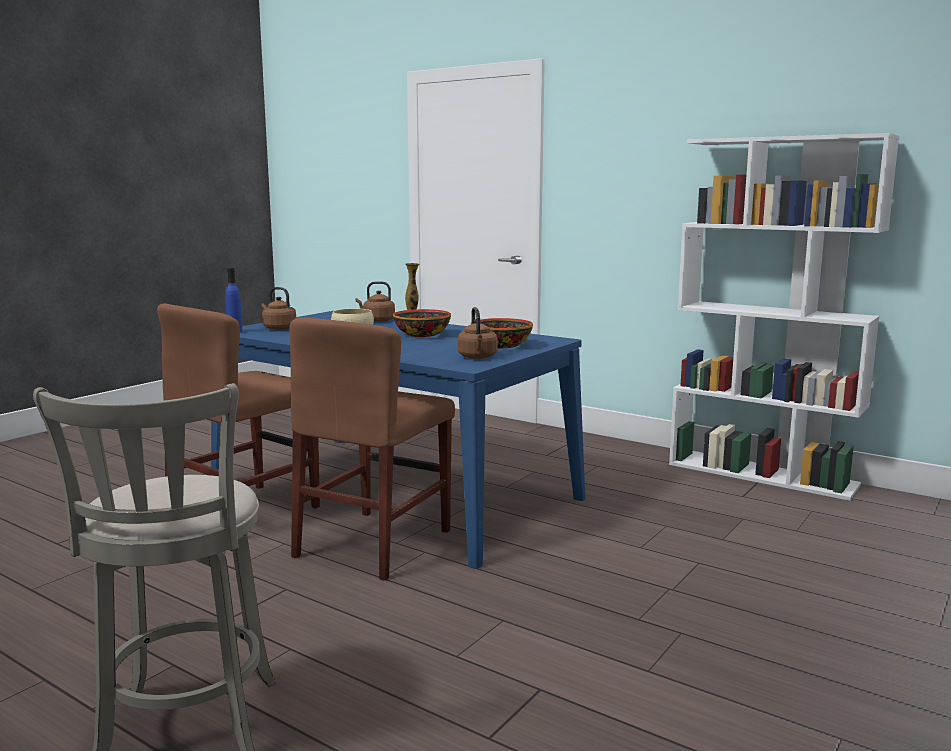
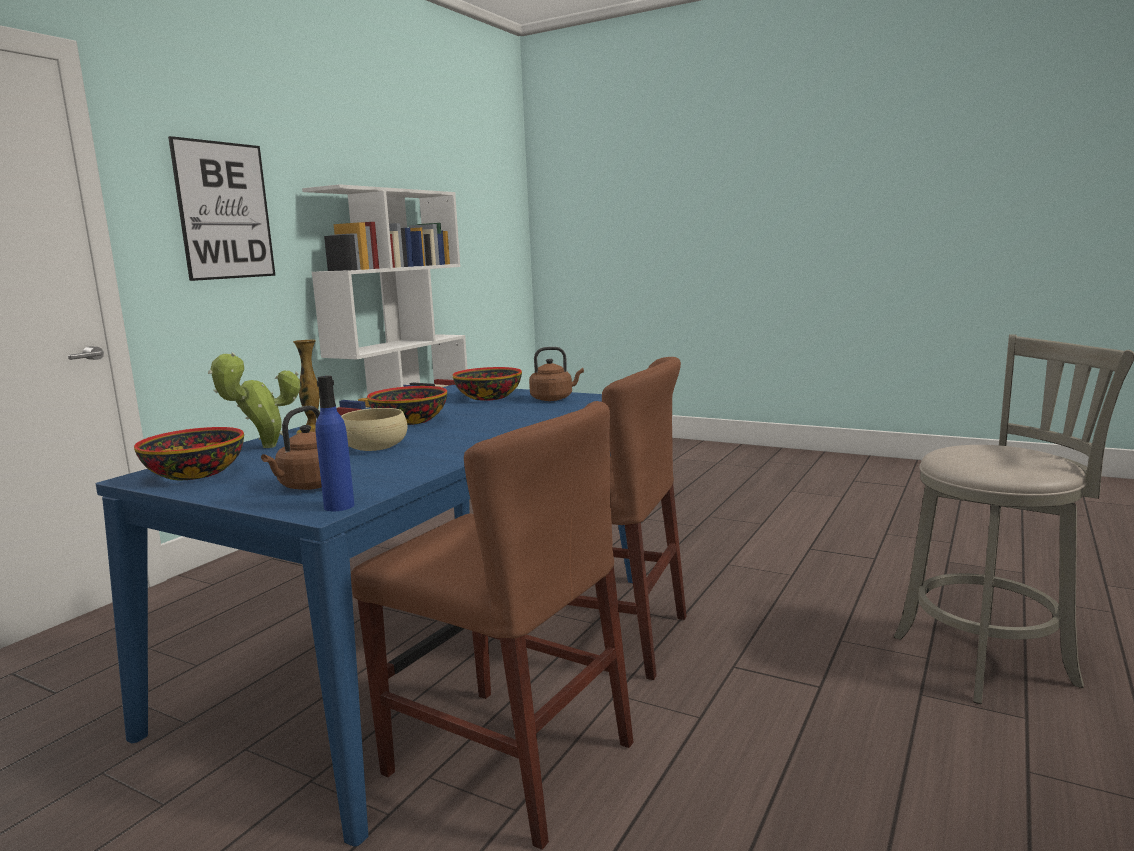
camera: 95 degrees left, 0 degrees up
(329, 317) = (197, 474): none -> bowl
(377, 320) = (264, 447): brown kettle -> potted plant
(626, 166) = (224, 211): none -> picture

